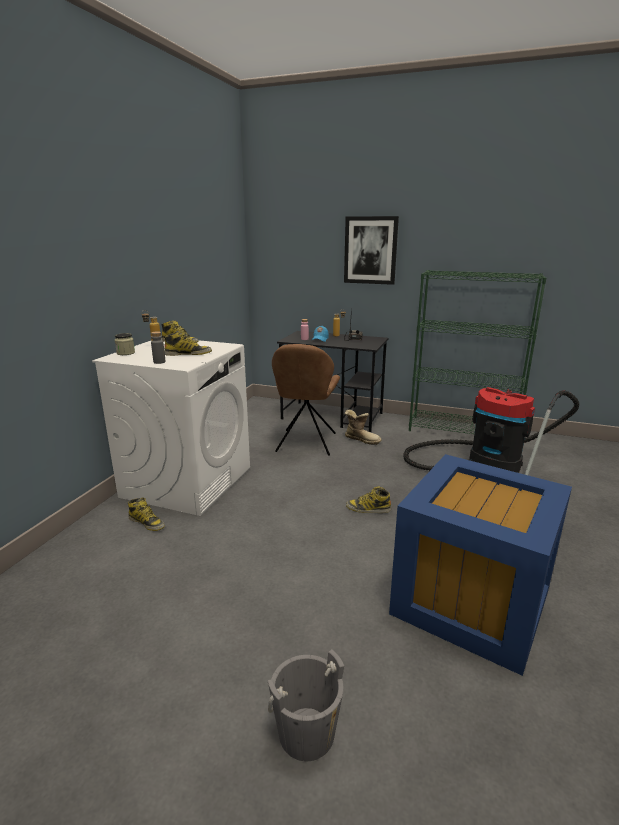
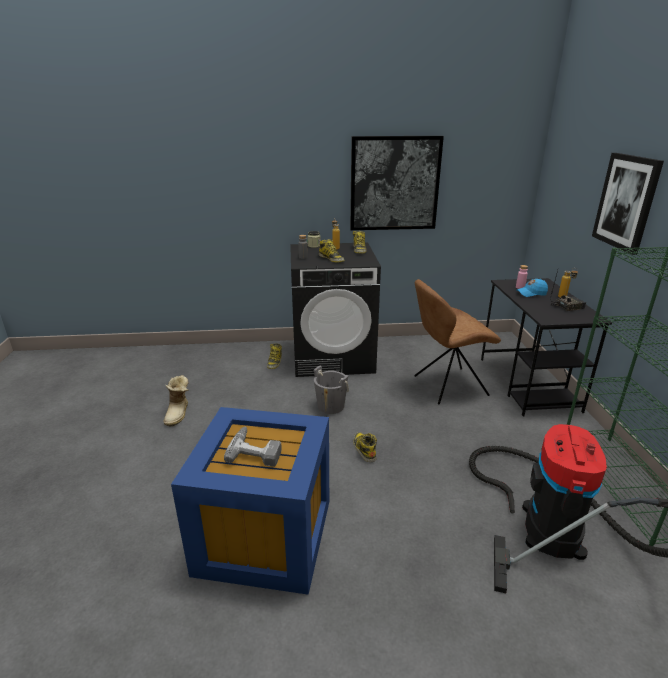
camera: 65 degrees right, 5 degrees up
(168, 264) = (394, 184): none -> picture
(188, 481) = (333, 357): white washing machine -> black washing machine
(306, 732) = (124, 477): grey bucket -> grey bucket (331, 406)
(362, 439) = (496, 414): boot -> boot (179, 414)
(484, 501) = (256, 450): none -> power drill

